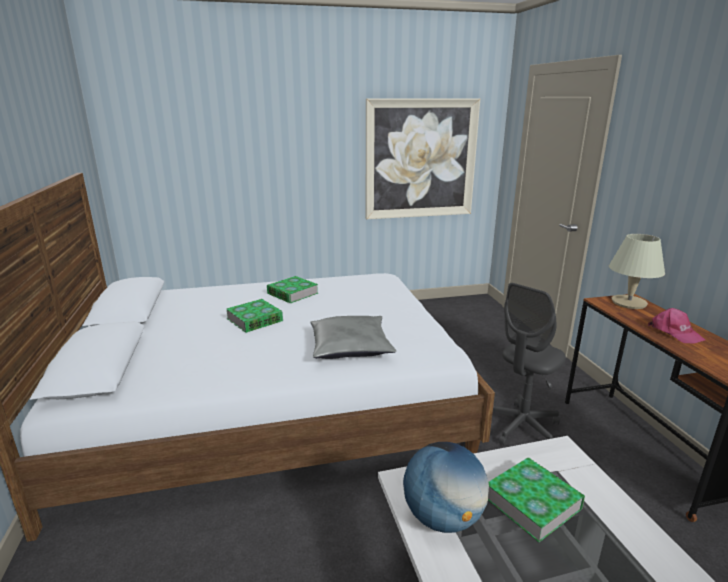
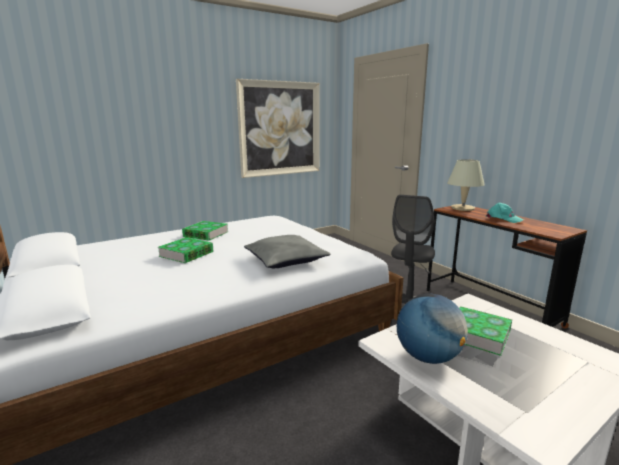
camera: 20 degrees left, 5 degrees down
(675, 332) = (503, 219): pink cap -> turquoise cap

